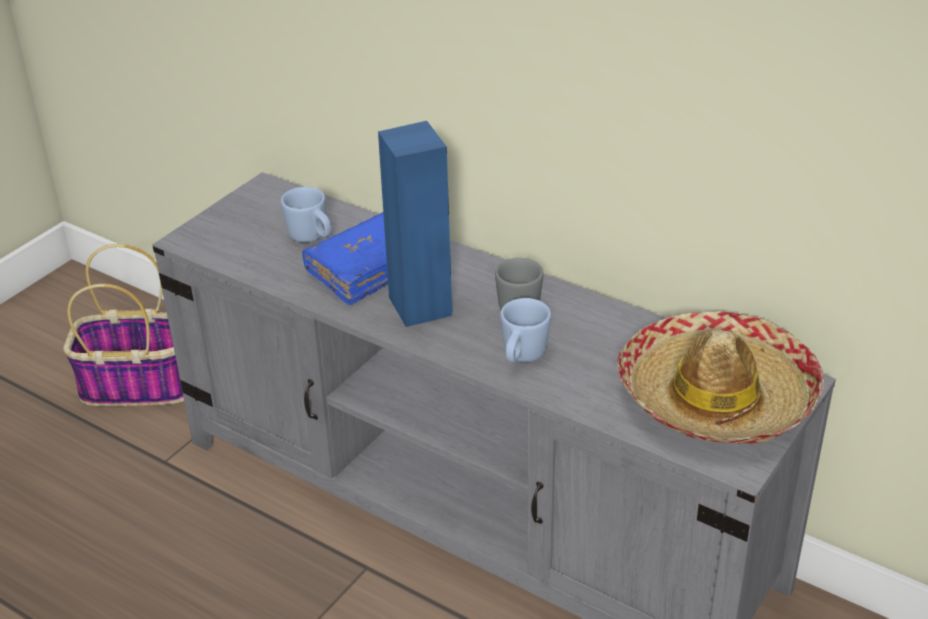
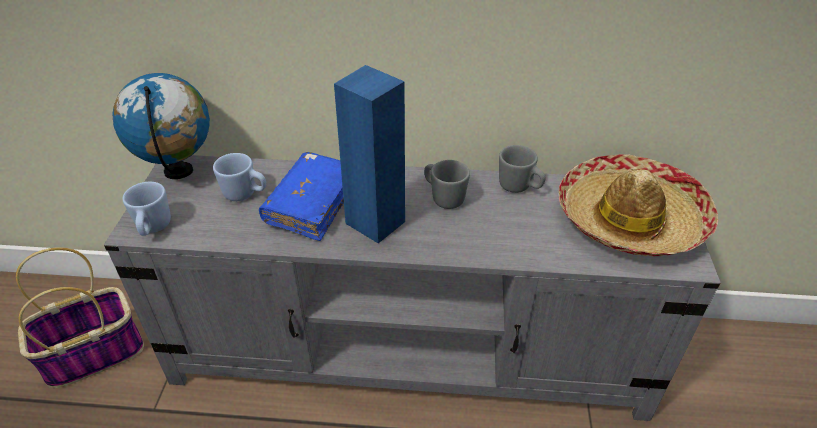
camera: 30 degrees left, 5 degrees up
(265, 195) = (179, 171): none -> globe
(522, 357) = (482, 237): blue mug -> blue mug (153, 229)
(615, 322) = (519, 188): none -> grey mug

